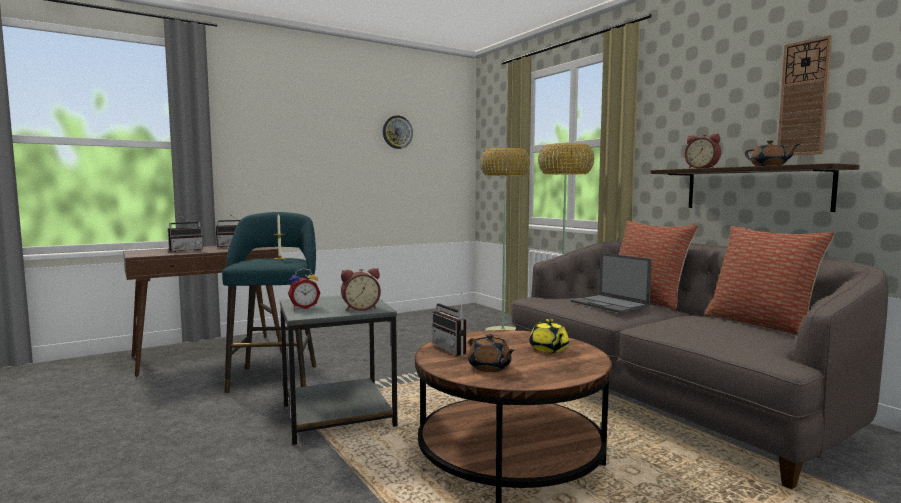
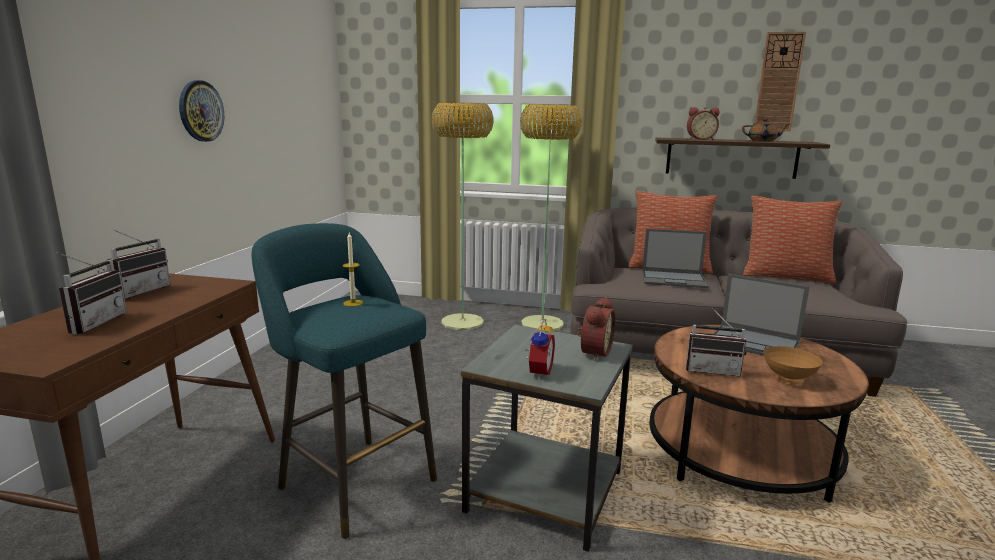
camera: 45 degrees left, 10 degrees up
(397, 132) = (270, 63): wall clock -> wall clock (200, 111)
(490, 368) = (789, 379): brown teapot -> brown bowl
(549, 349) = (755, 343): yellow teapot -> laptop

